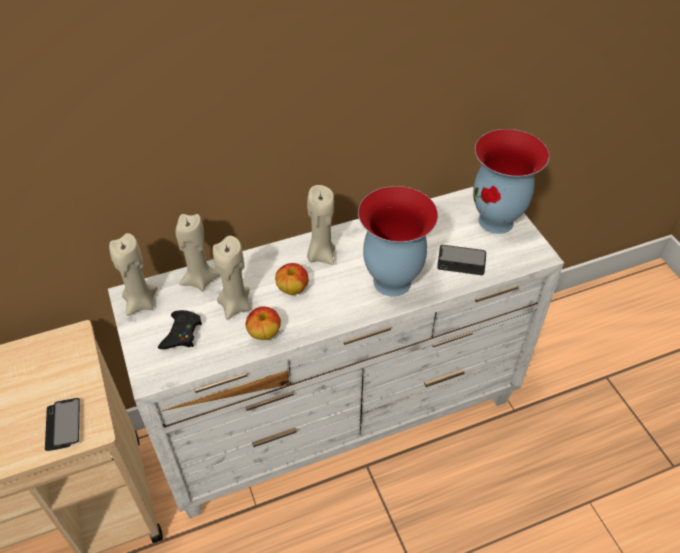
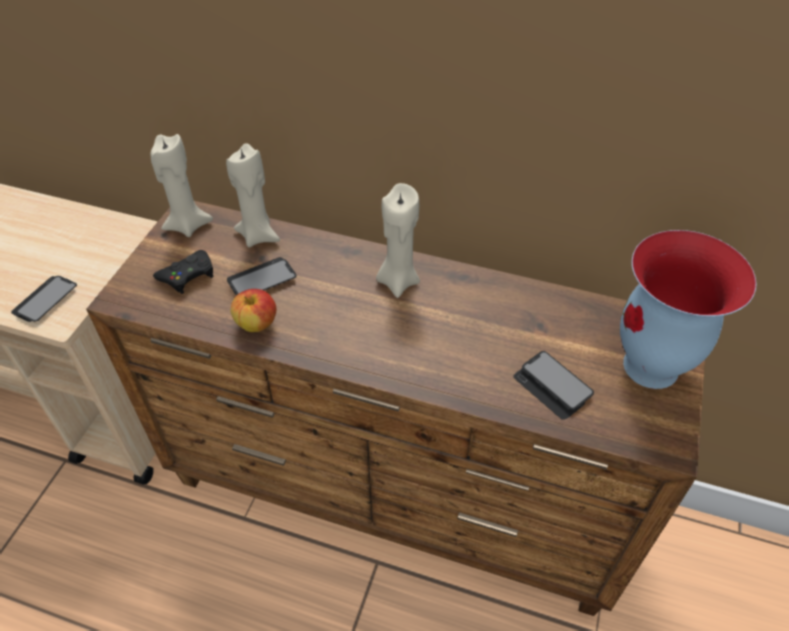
camera: 40 degrees right, 0 degrees up
(235, 305) = (261, 279): beige candle -> phone
(292, 289) = (332, 298): apple -> none
(341, 418) = (396, 495): white dresser -> brown dresser
(391, 282) = (441, 356): vase -> none

